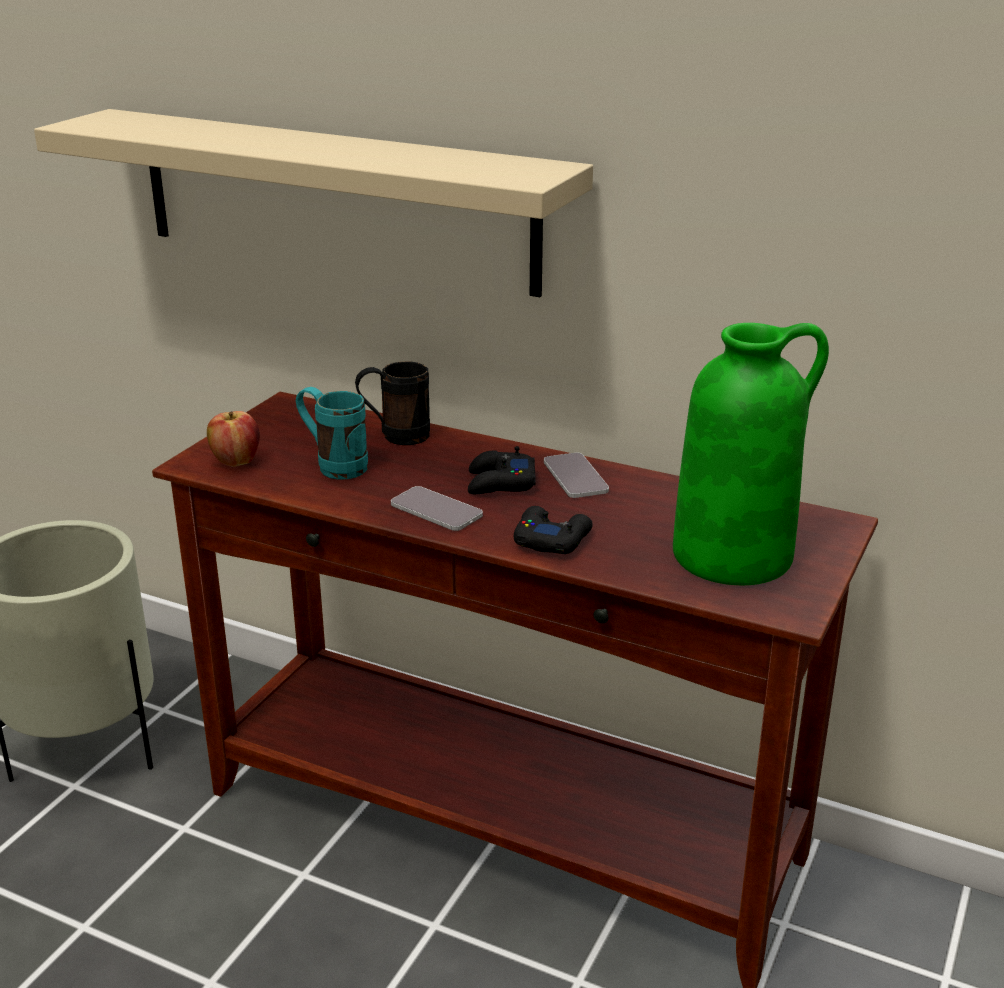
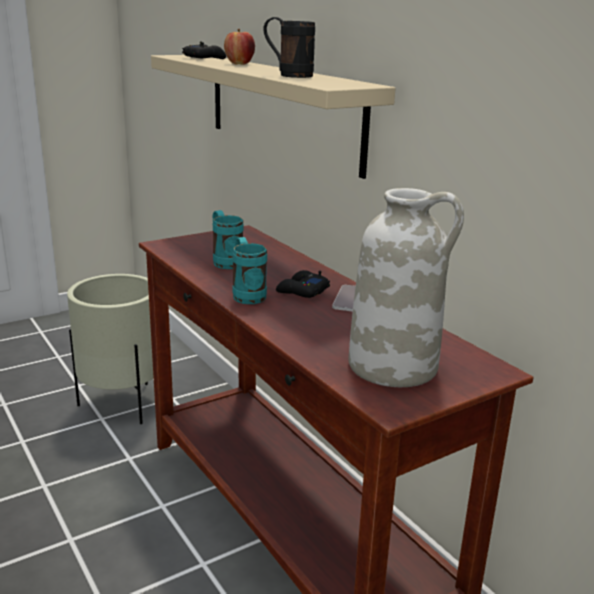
camera: 30 degrees right, 5 degrees down
(236, 461) = (181, 248): apple -> apple (239, 64)
(394, 437) = (276, 256): black mug -> black mug (288, 75)
(436, 510) = (247, 294): phone -> turquoise mug
(551, 539) = (290, 325): black game controller -> black game controller (204, 58)
(734, 555) = (394, 366): green vase -> white vase

